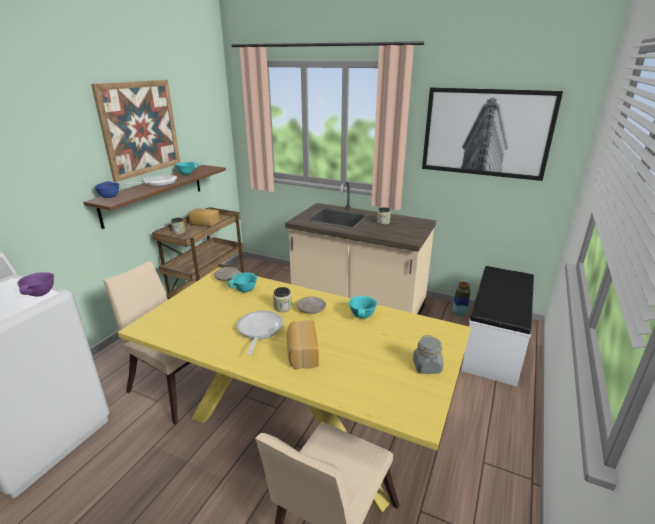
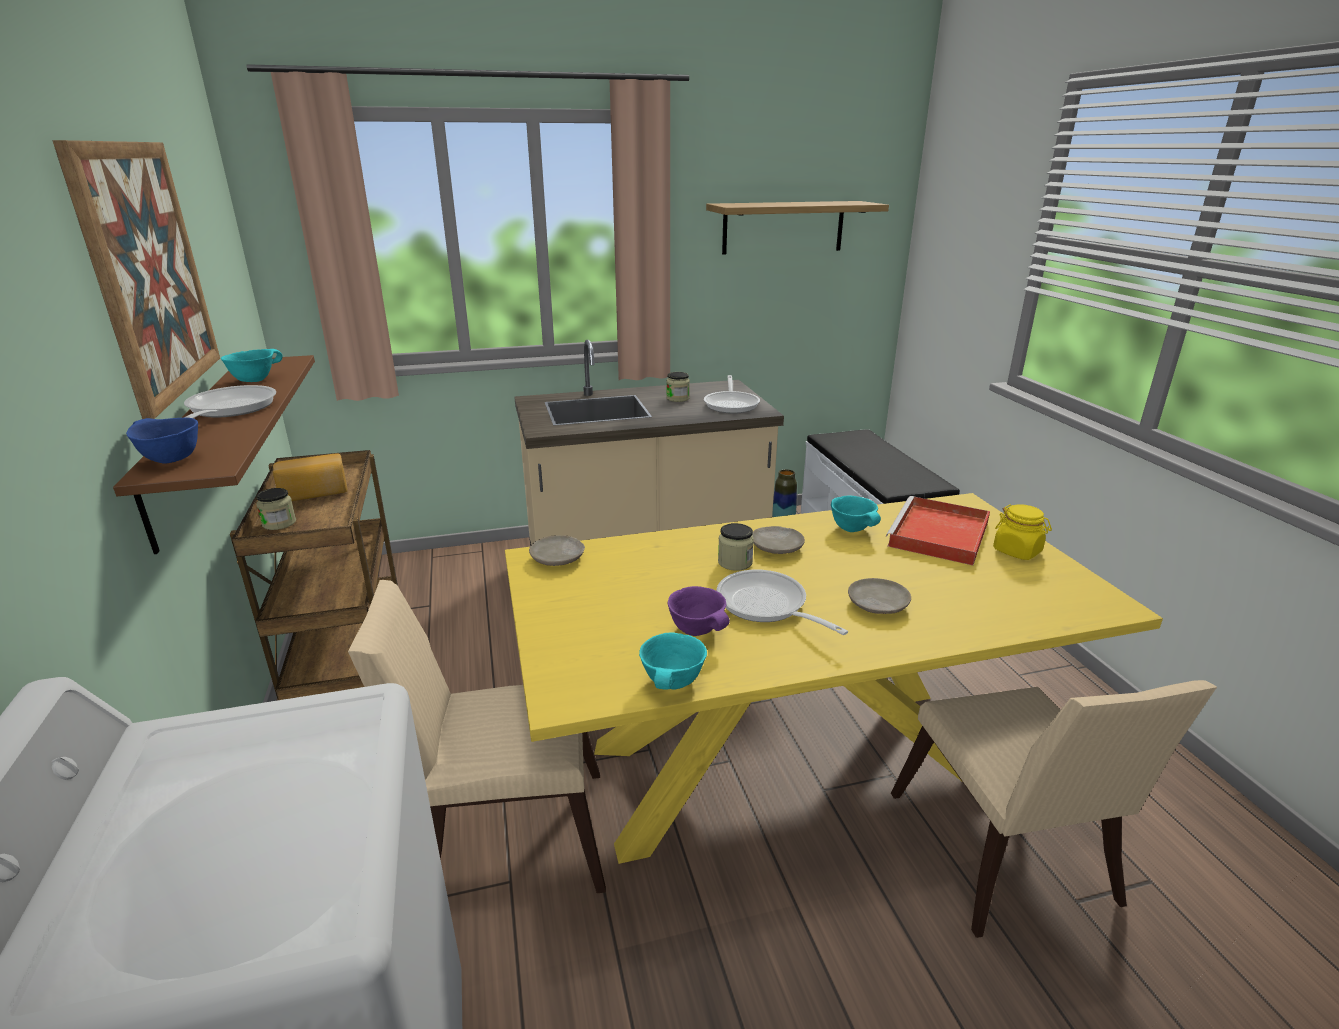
camera: 40 degrees left, 0 degrees up
(40, 294) = (340, 719): purple bowl -> purple bowl (698, 630)
(245, 290) = (629, 565): turquoise bowl -> turquoise bowl (673, 683)
(302, 353) = (877, 605): bread -> beige plate
(400, 339) = (939, 535): none -> red tray
(403, 232) = (732, 404): none -> frying pan
(427, 367) = (1017, 551): grey jar -> yellow jar
(486, 133) = (783, 227): picture -> shelf

